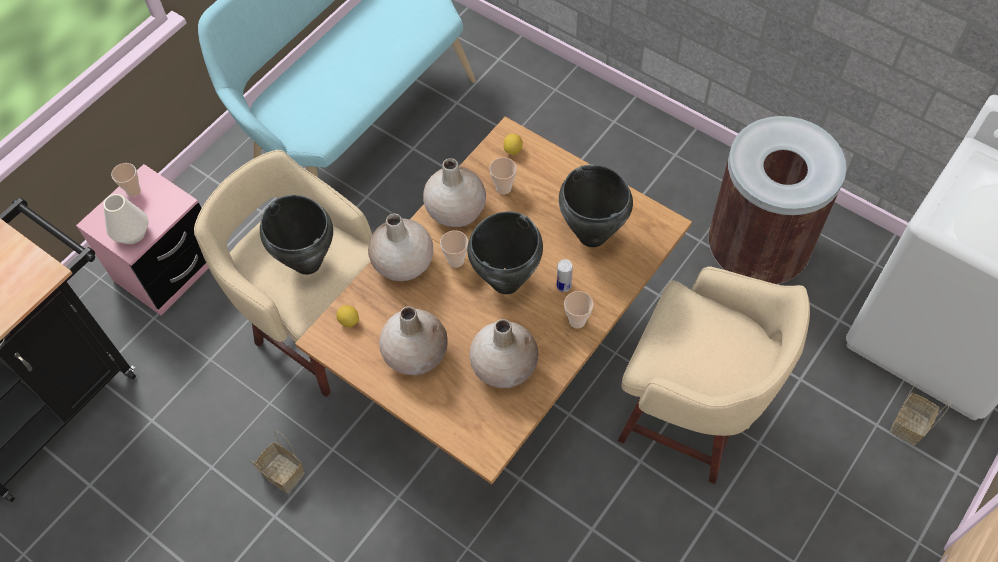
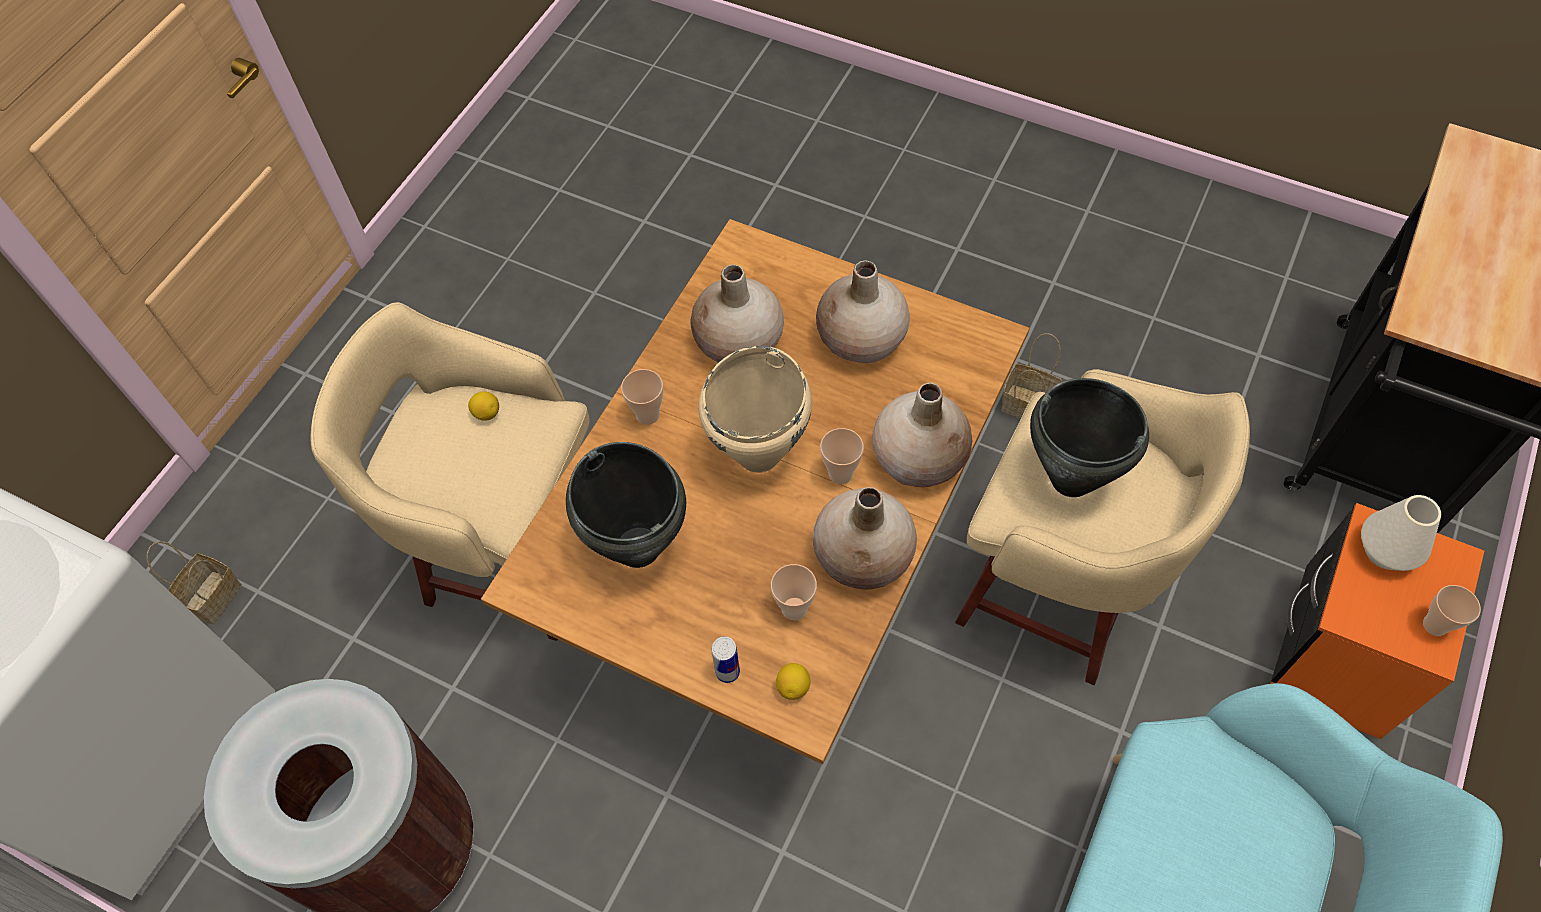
camera: 170 degrees right, 0 degrees up
(168, 268) = (1338, 655): pink nightstand -> orange nightstand
(349, 321) = (967, 365): lemon -> lemon (487, 413)
(505, 282) = (760, 454): black cooking pot -> beige cooking pot
(563, 286) = (673, 461): can -> can (727, 672)

